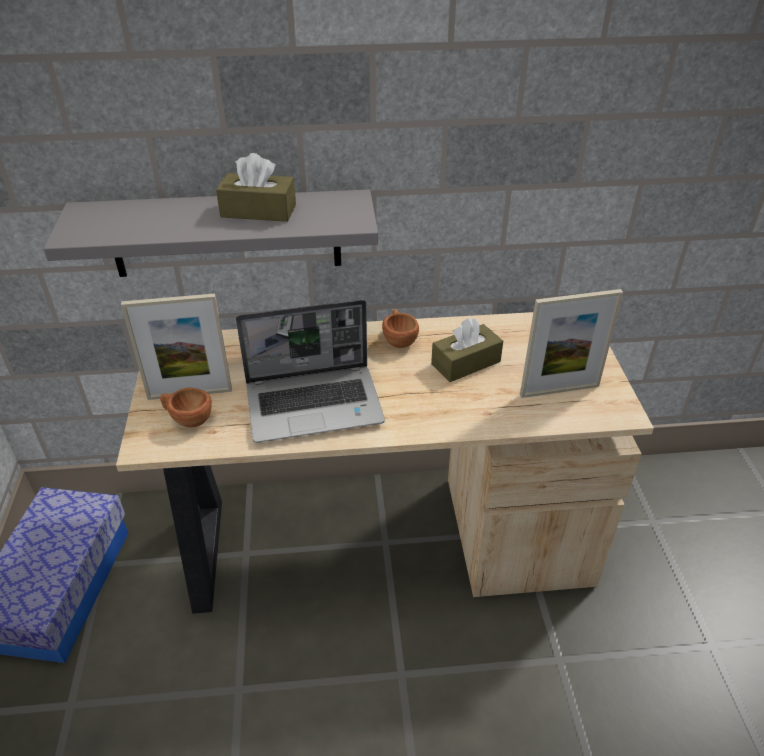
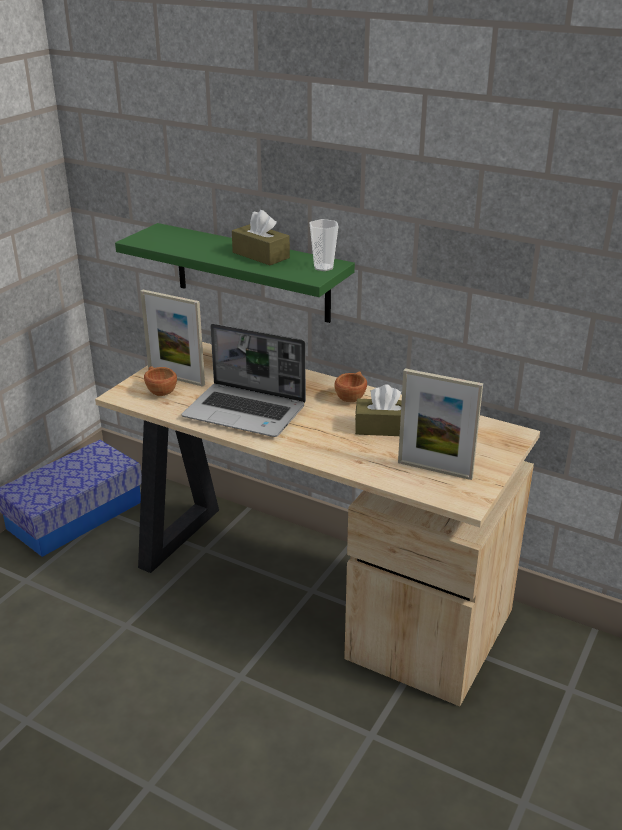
camera: 35 degrees right, 10 degrees down
(226, 234) = (252, 273): grey shelf -> green shelf
(349, 206) = (323, 267): none -> cup

